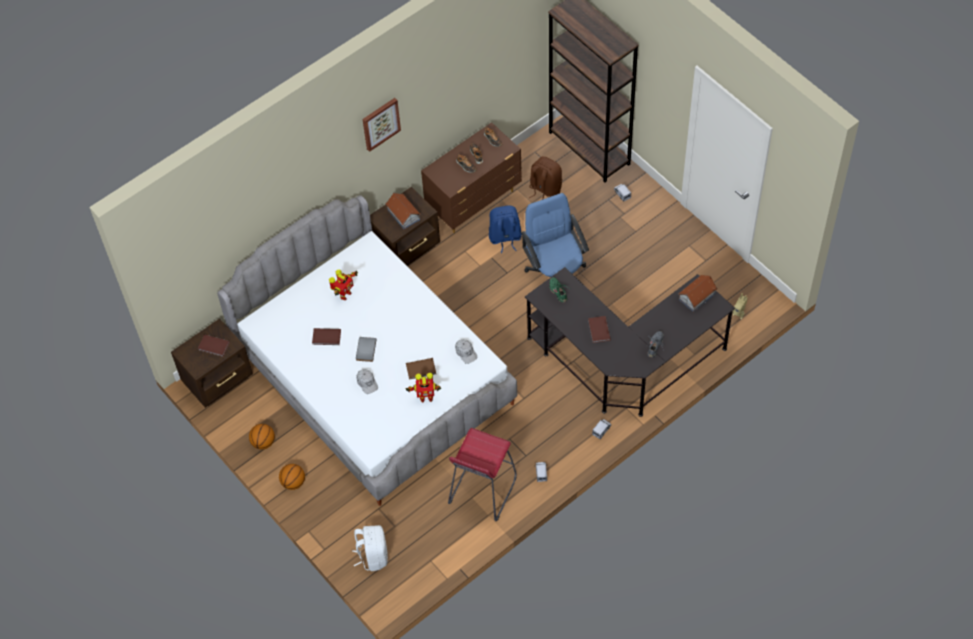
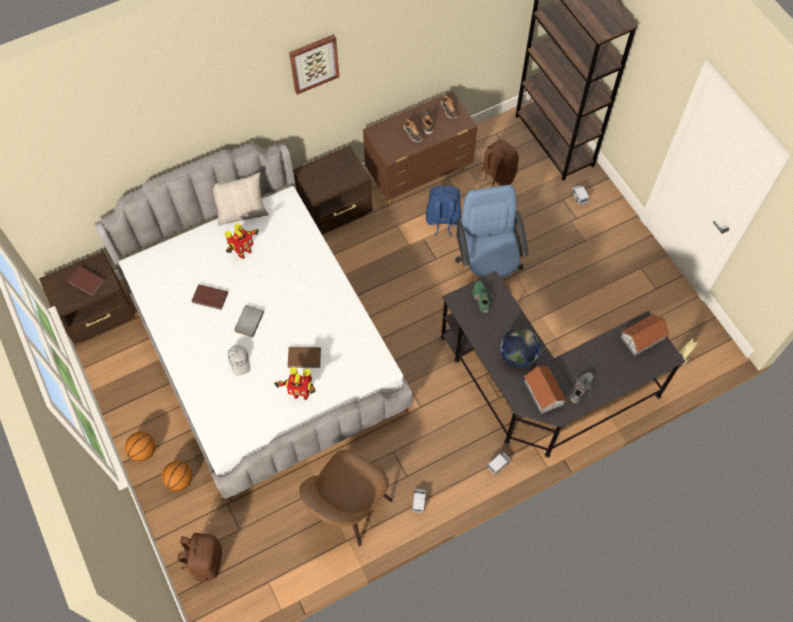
camera: 10 degrees right, 5 degrees up
(263, 442) = (125, 397): basketball -> basketball (179, 480)
(333, 262) = (242, 213): none -> beige pillow
(373, 555) = (205, 561): white backpack -> brown backpack
(403, 215) = (333, 175): toy house -> toy house (543, 393)
(466, 352) = (360, 348): white cap -> none
(482, 490) = (347, 508): red stool -> brown chair
(598, 330) = (518, 355): brown book -> globe

